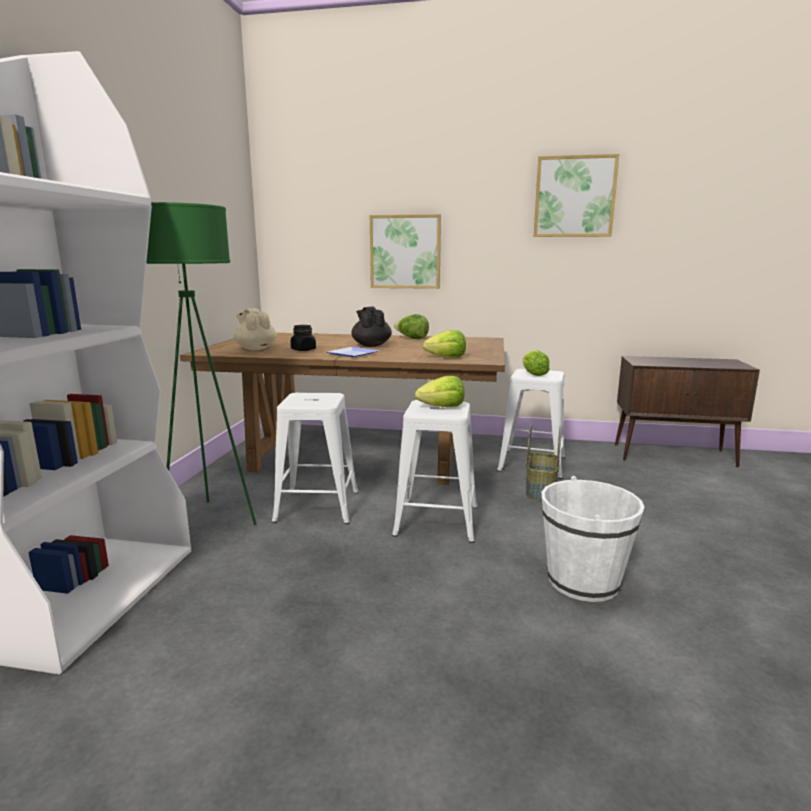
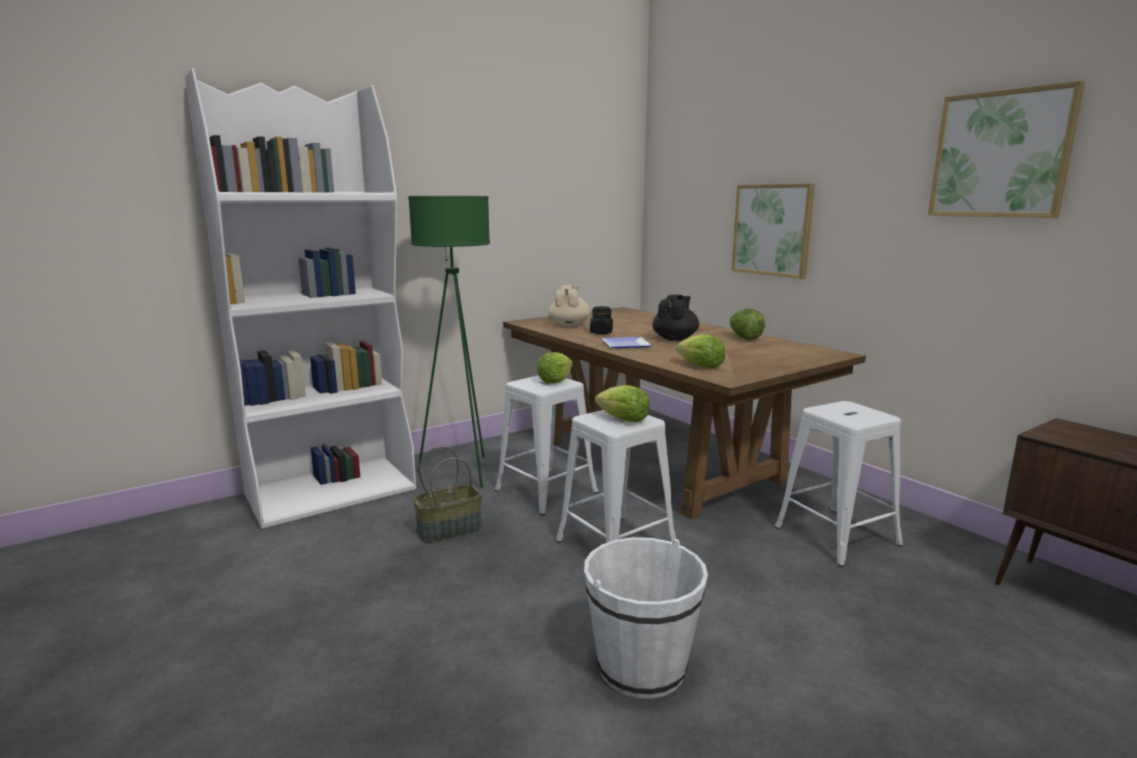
camera: 45 degrees right, 0 degrees up
(533, 374) = (842, 411): lettuce -> lettuce (555, 381)
(540, 489) = (786, 565): basket -> basket (449, 529)

